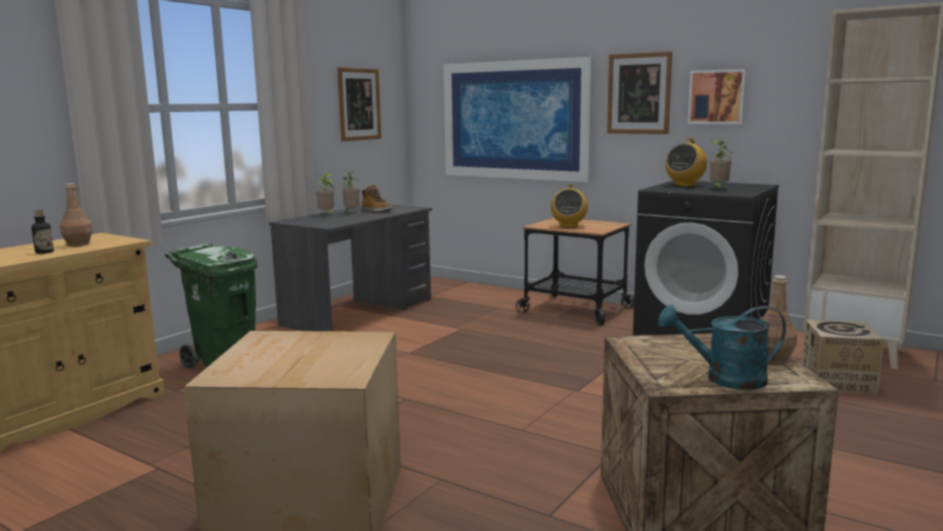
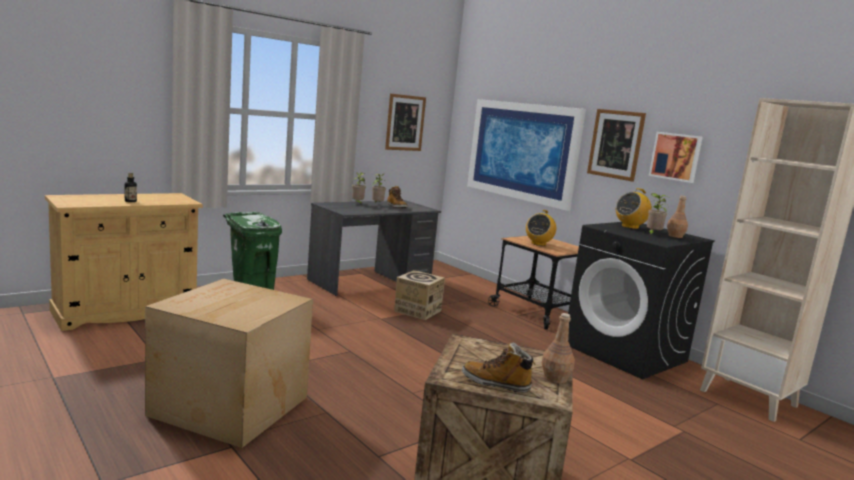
camera: 15 degrees right, 0 degrees up
(78, 244) = (156, 199): brown bottle -> brown bottle (675, 236)
(725, 379) = (496, 384): turquoise watering can -> boot
(837, 382) = (706, 419): cardboard box -> cardboard box (417, 311)

